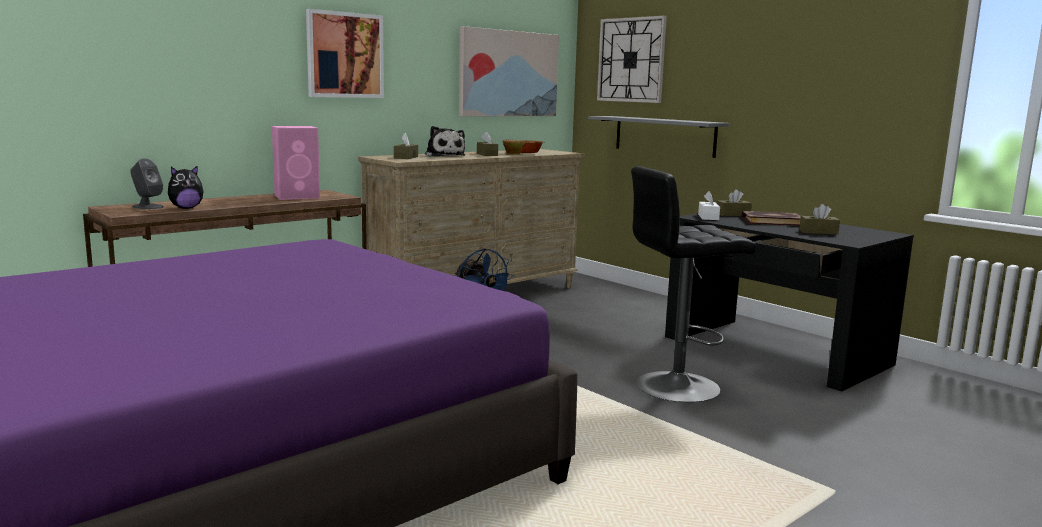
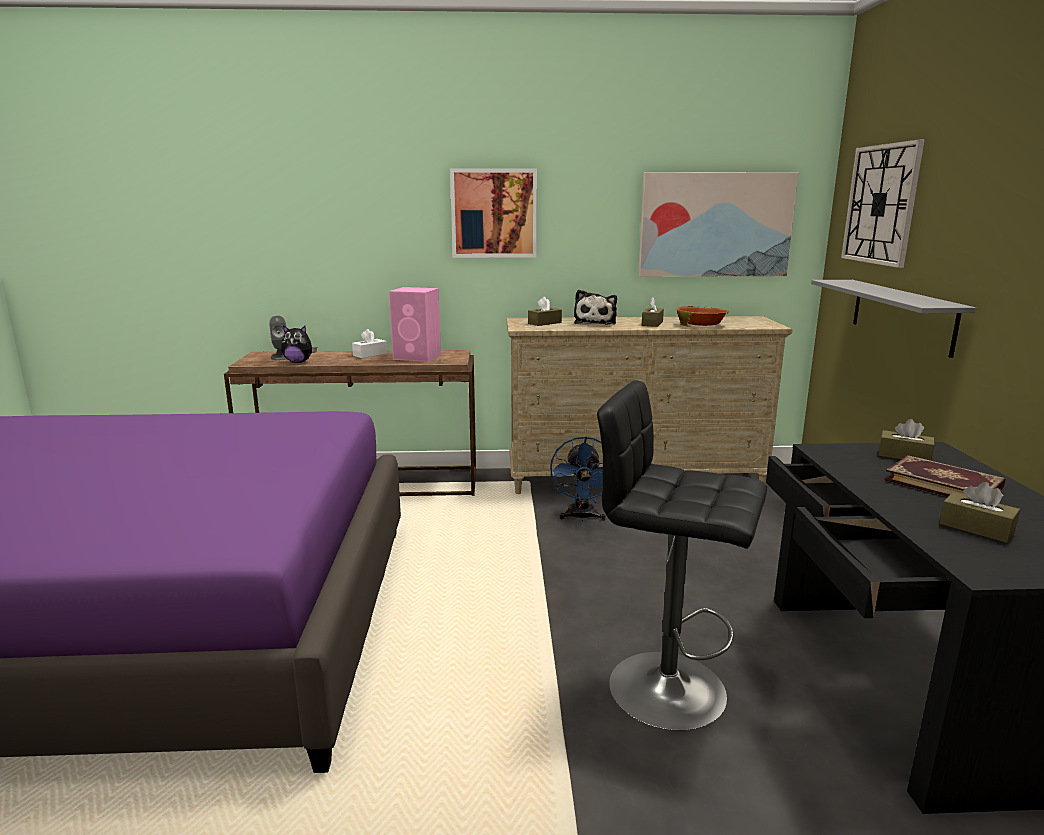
camera: 40 degrees right, 5 degrees up
(708, 217) = (845, 455): white tissue box -> white tissue box (370, 354)

